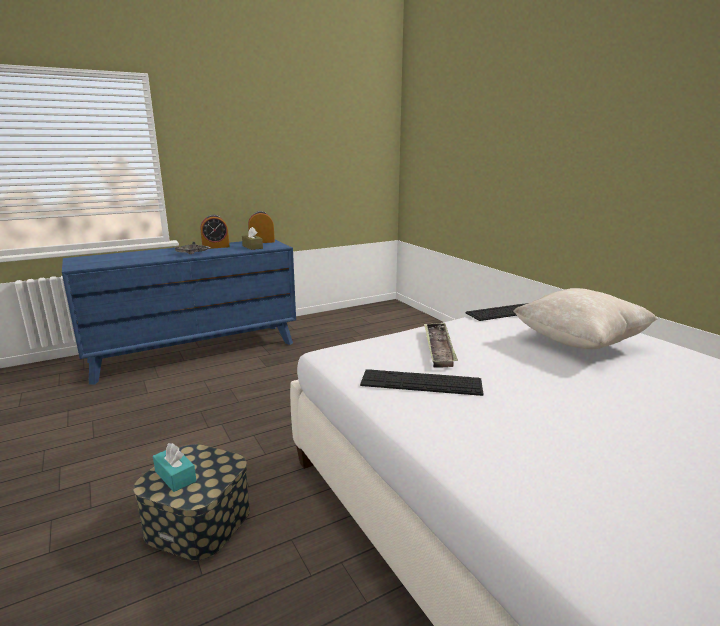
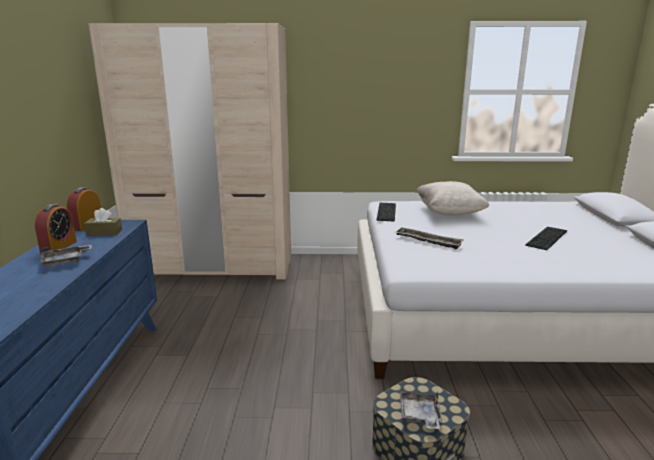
camera: 60 degrees left, 0 degrees up
(175, 476) = (420, 415): turquoise tissue box -> grey tray
(412, 326) = (213, 266): none -> beige wardrobe
(421, 382) = (475, 257): keyboard -> keyboard (546, 238)

